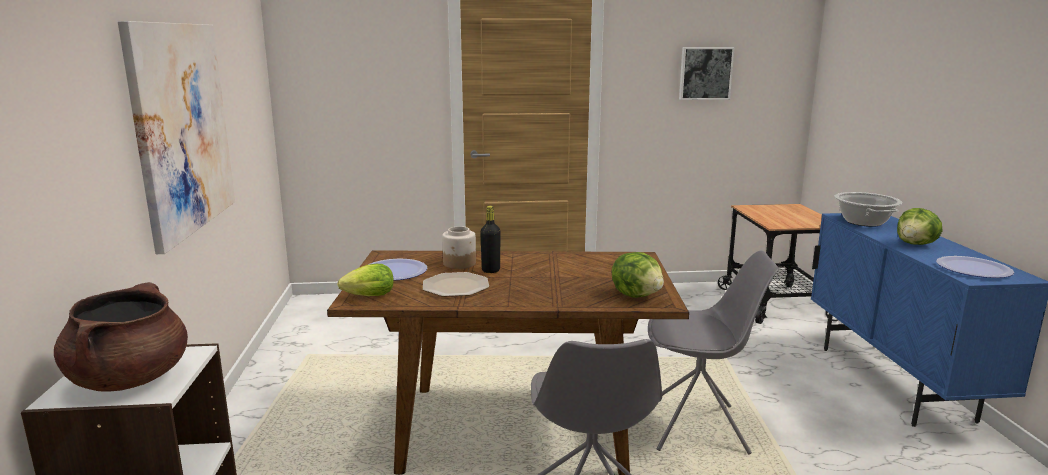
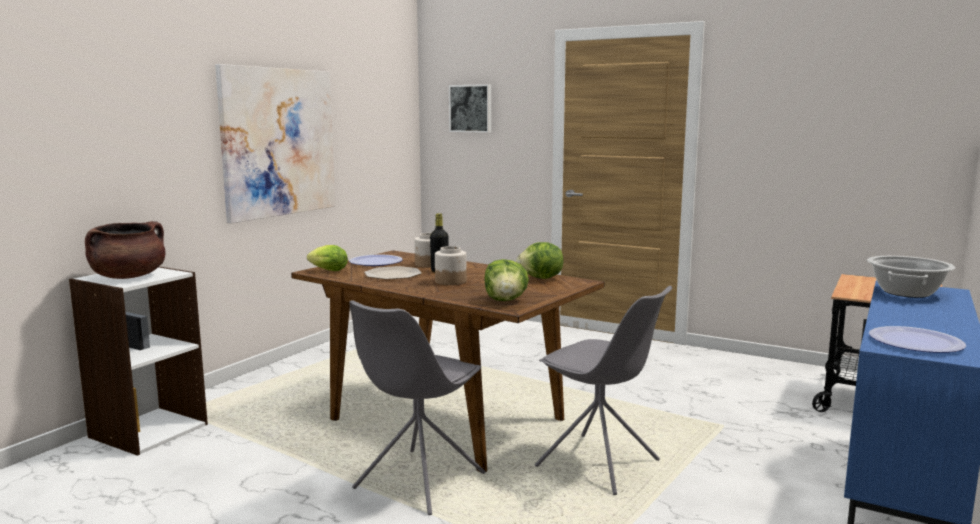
camera: 35 degrees right, 5 degrees down
(534, 282) = (451, 281): none -> jar
(705, 73) = (820, 118): picture -> picture (471, 108)
(916, 244) = (911, 316): lettuce -> lettuce (541, 278)

